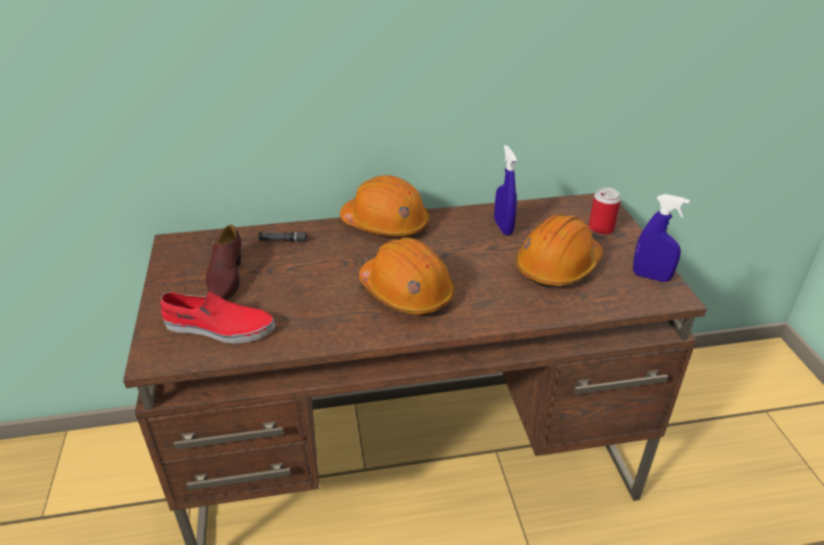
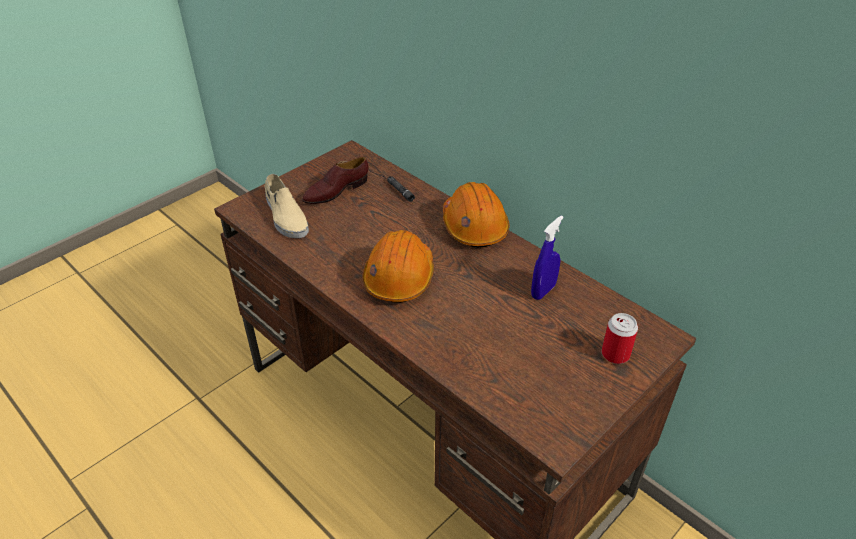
camera: 55 degrees right, 5 degrees up
(219, 328) = (285, 216): red shoe -> beige shoe
(557, 266) = (520, 347): orange hard hat -> none
(651, 277) = (571, 417): blue spray bottle -> none

